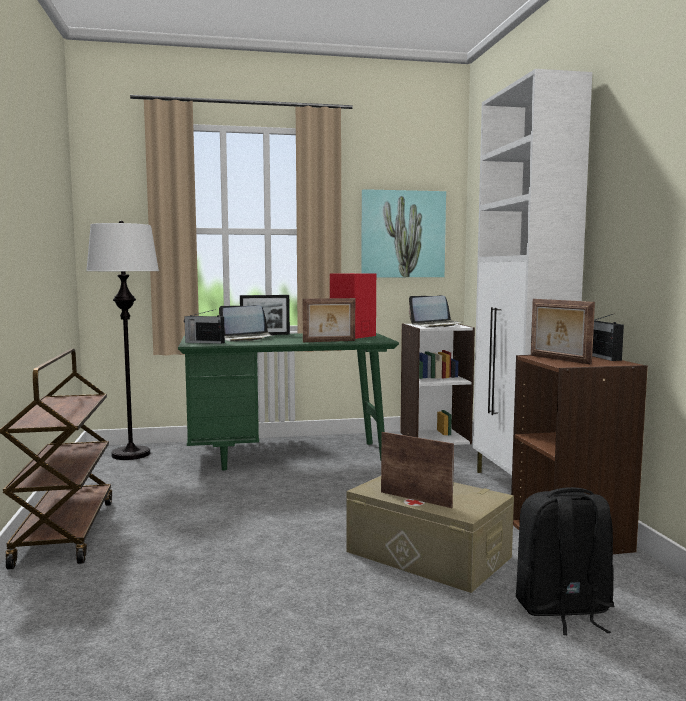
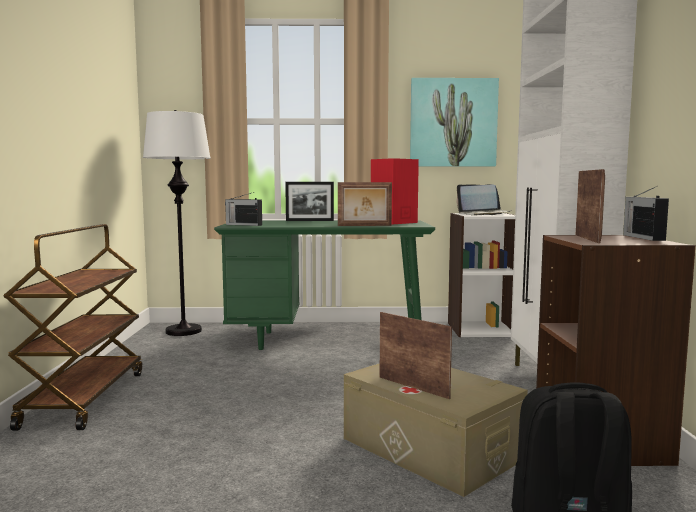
camera: 10 degrees right, 0 degrees up
(246, 338) = (287, 223): laptop -> none
(558, 359) = (588, 238): picture frame -> picture frame turned 150 degrees counterclockwise

